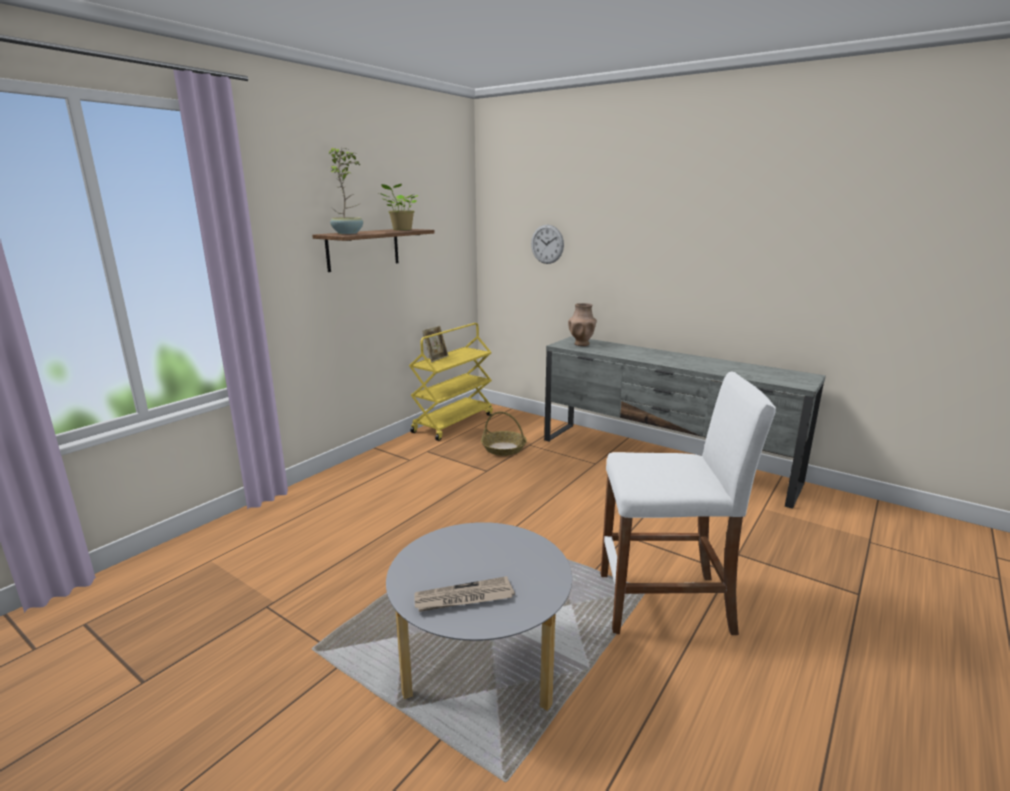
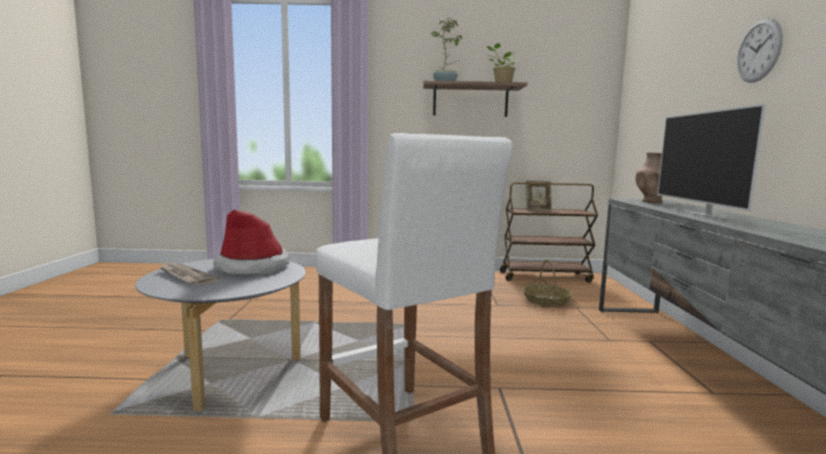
camera: 55 degrees right, 10 degrees down
(453, 423) = (545, 277): yellow cart -> brown cart
(464, 550) = (252, 267): none -> hat
(547, 244) = (663, 96): wall clock -> wall clock (758, 51)
(653, 358) = (701, 214): none -> television

